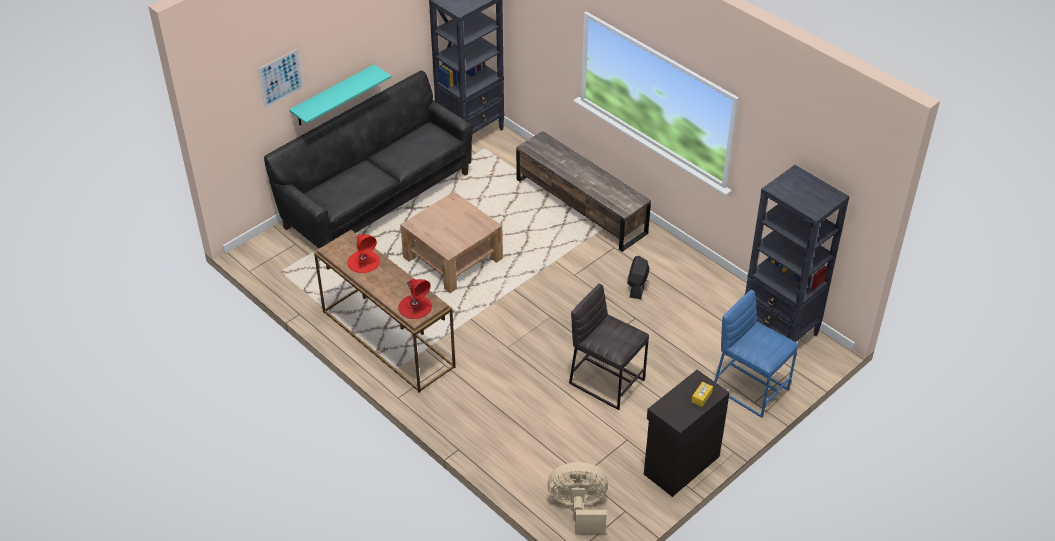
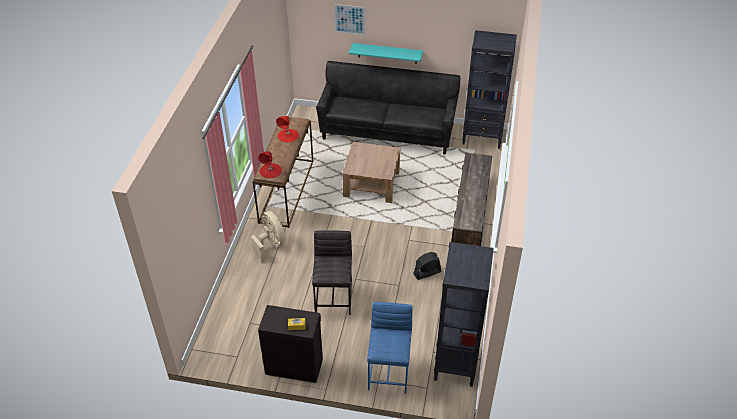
camera: 55 degrees right, 0 degrees up
(579, 508) = (223, 334): beige fan -> beige fan (271, 244)

